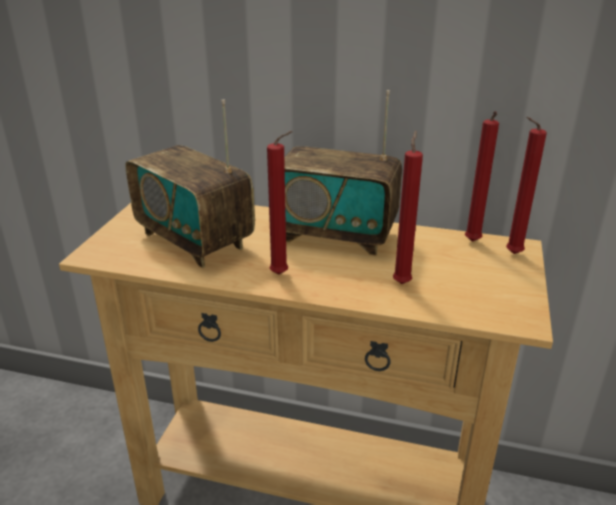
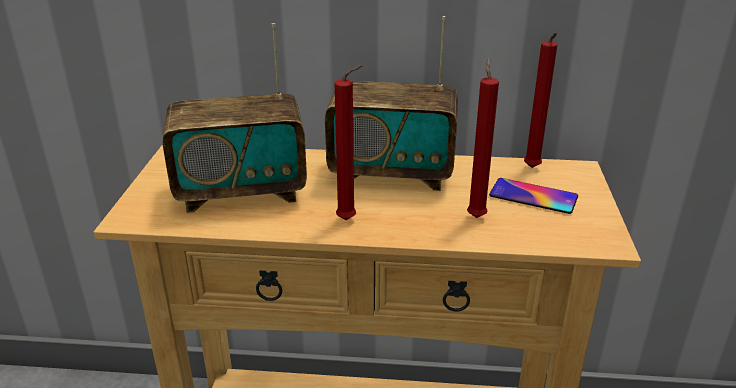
camera: 10 degrees left, 0 degrees up
(194, 240) = (241, 192): radio -> radio turned 45 degrees counterclockwise
(464, 269) = (533, 196): none -> phone
(511, 254) = (573, 177): red candle -> none

